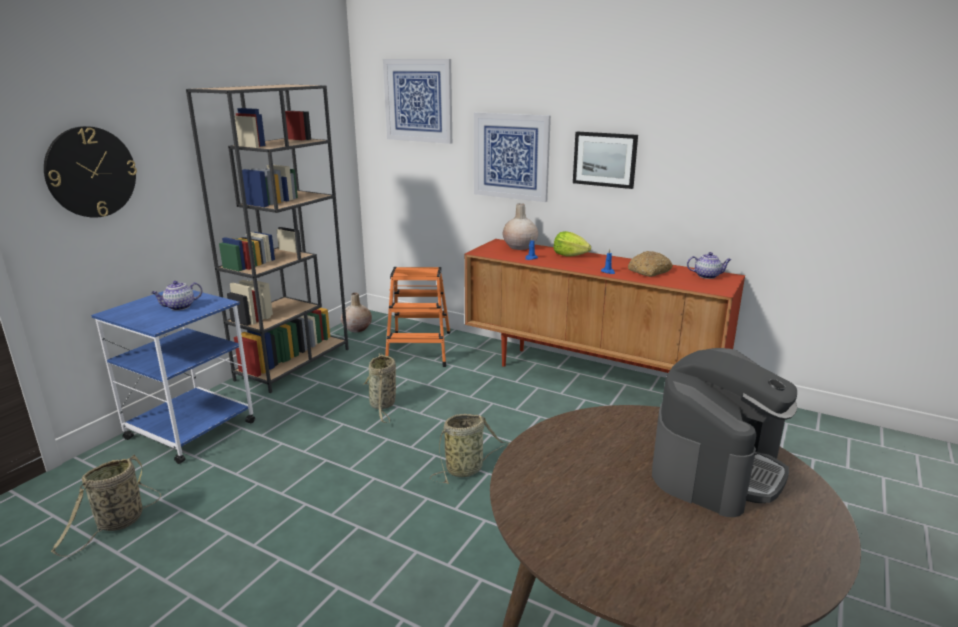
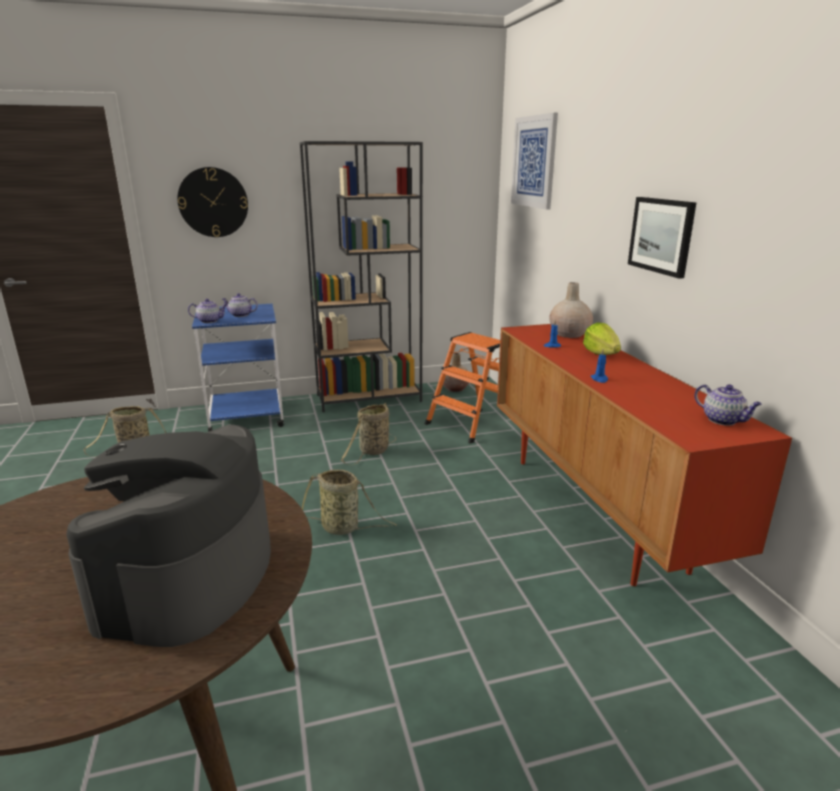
camera: 45 degrees right, 0 degrees up
(161, 323) = (210, 321): none -> teapot
(511, 156) = (587, 227): picture -> none
(649, 271) = (653, 392): bread -> none
(717, 467) = (188, 577): coffee machine -> coffee machine turned 105 degrees clockwise

